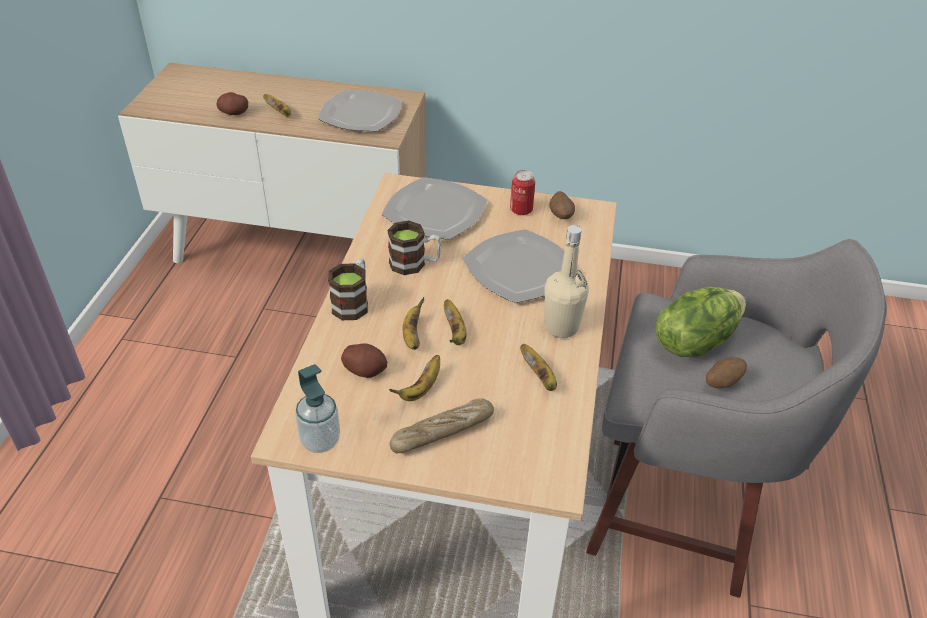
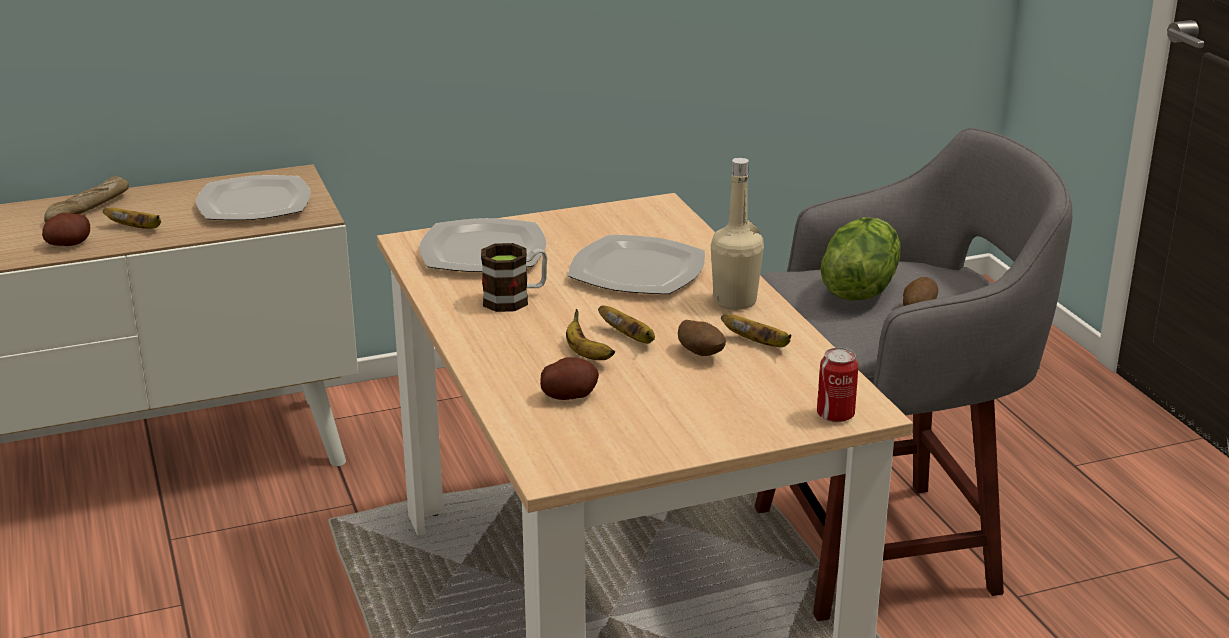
camera: 30 degrees left, 15 degrees down
(320, 441) = (591, 462): soap dispenser -> none
(353, 302) = (484, 349): mug -> none
(421, 389) = (648, 390): banana -> none
(442, 432) = (711, 413): bread -> bread (88, 209)
(521, 210) = (580, 224): can -> can (835, 415)
(561, 216) = (630, 218): potato -> potato (701, 354)

